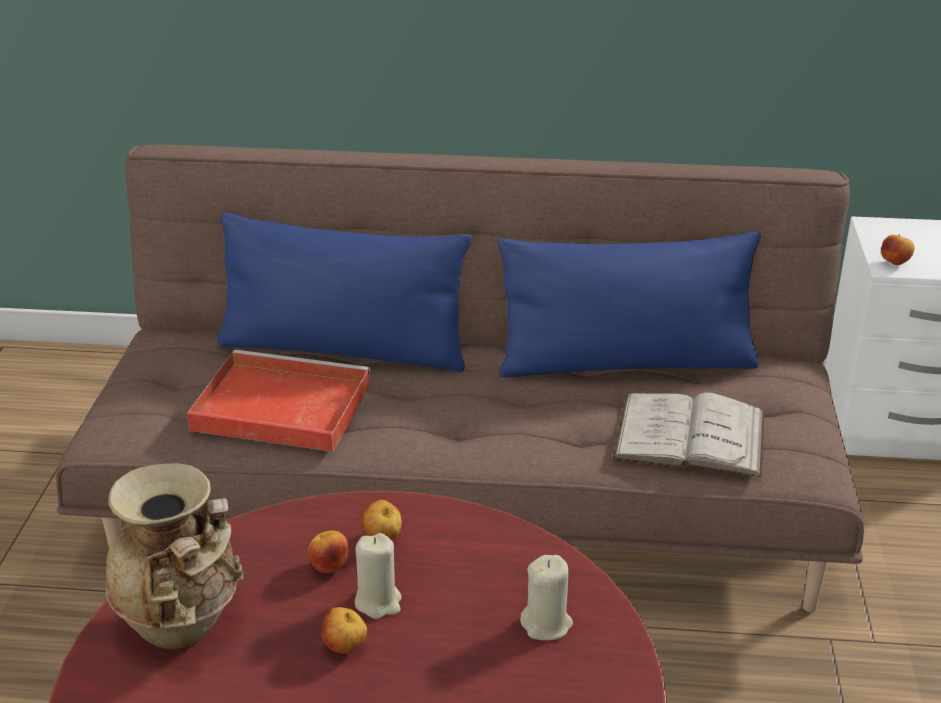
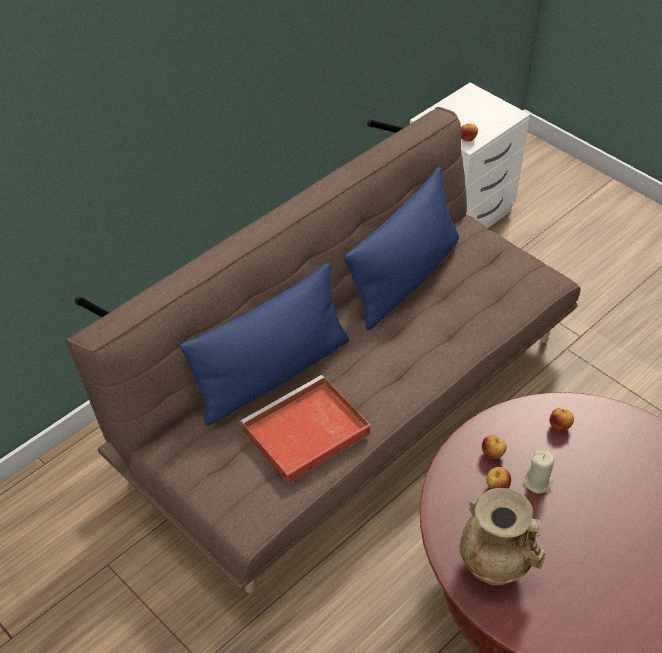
camera: 50 degrees left, 15 degrees up
(345, 648) = (560, 513): apple -> apple (560, 426)
(546, 624) = (601, 434): beige candle -> none
(690, 435) = (487, 297): white book -> none

